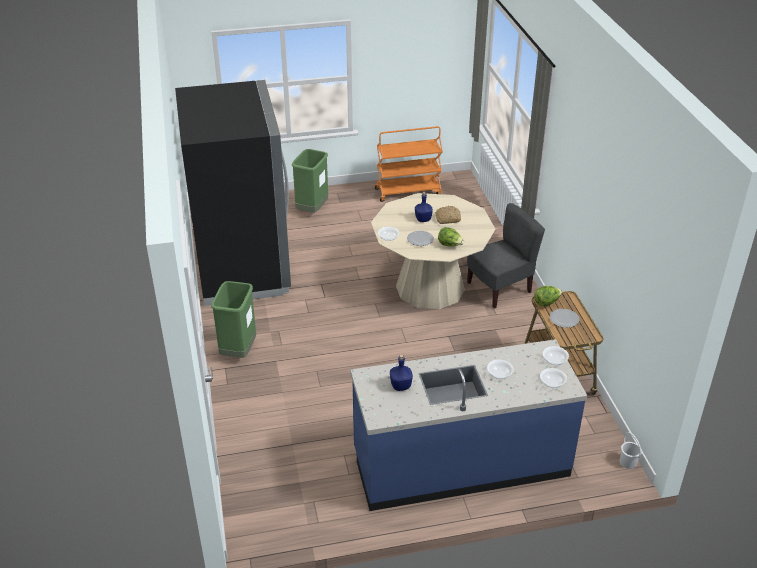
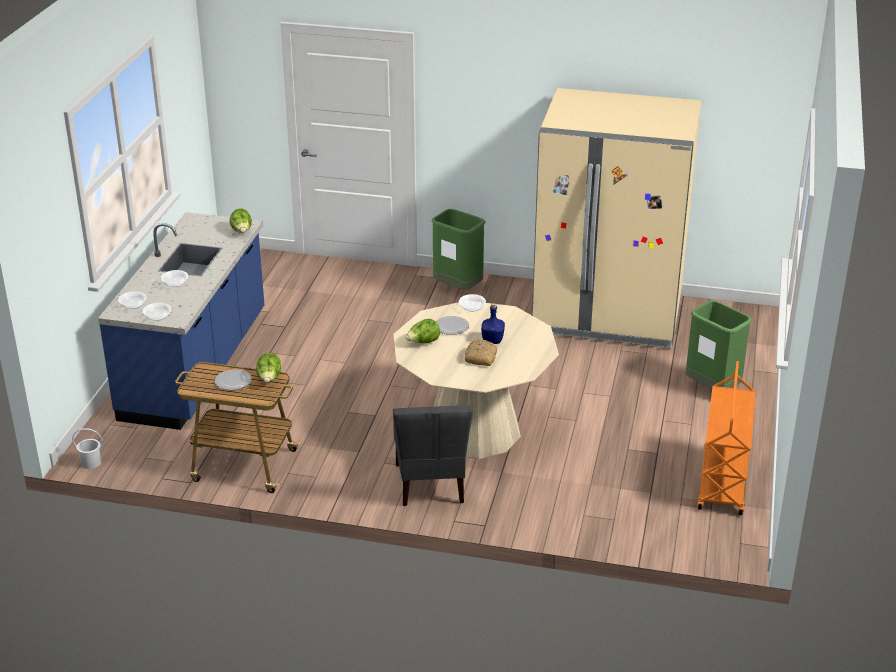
camera: 115 degrees right, 5 degrees down
(243, 267) = (607, 316): black fridge -> beige fridge
(381, 373) = (242, 231): none -> lettuce
(401, 386) = (216, 236): blue bottle -> none

